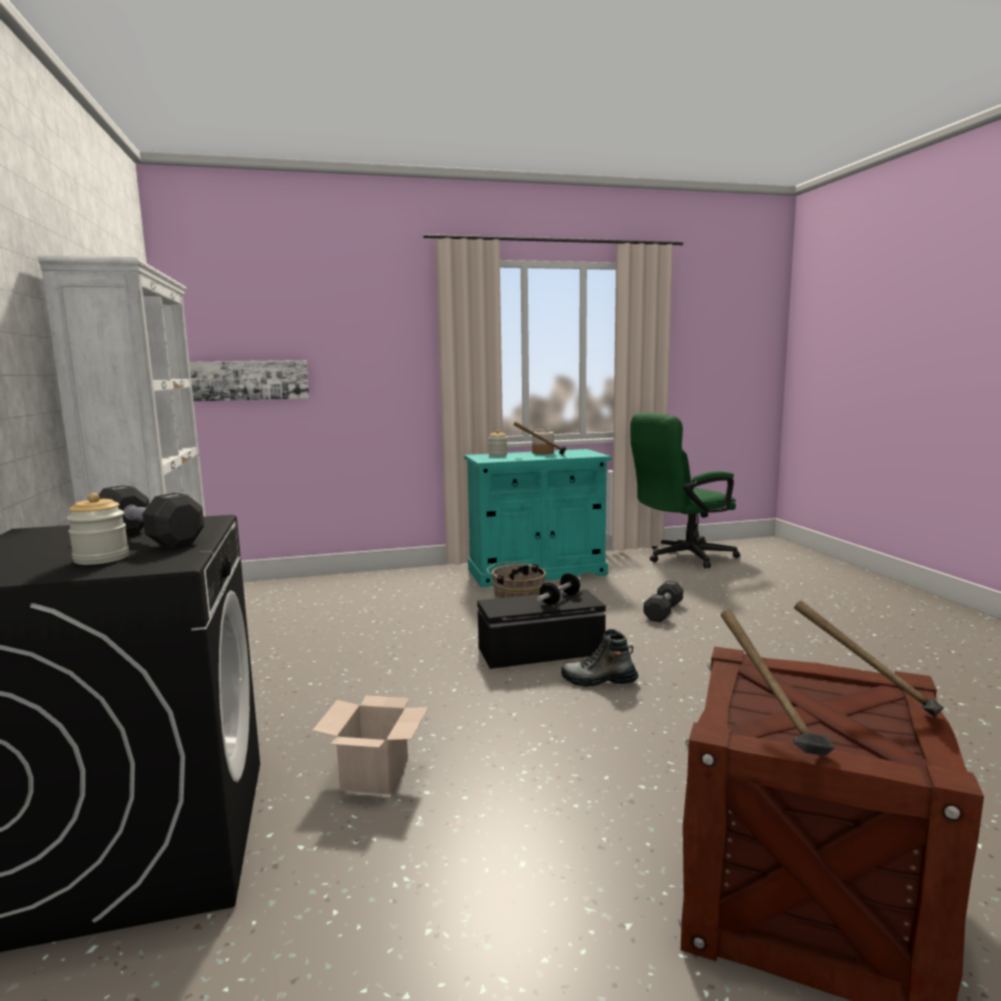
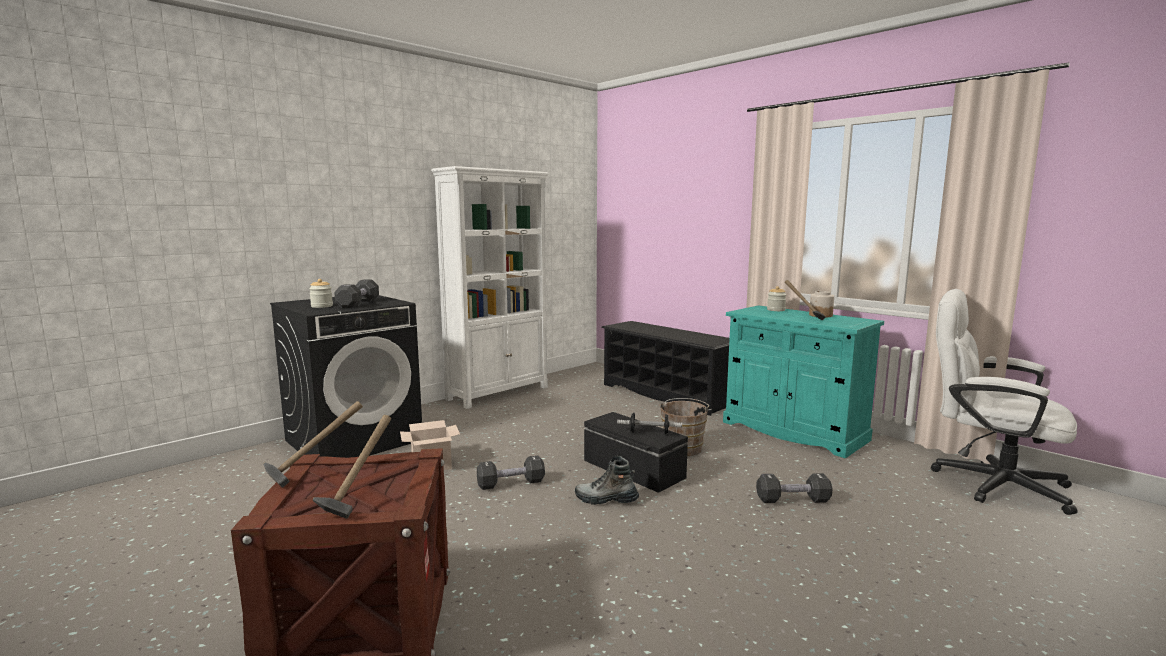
camera: 60 degrees right, 0 degrees up
(248, 380) = (636, 230): picture -> none
(369, 586) = (666, 394): none -> black shoe rack
(505, 724) = (511, 483): none -> black dumbbell
(599, 681) = (606, 499): boot -> boot turned 60 degrees counterclockwise
(681, 557) = (987, 482): green office chair -> white office chair

